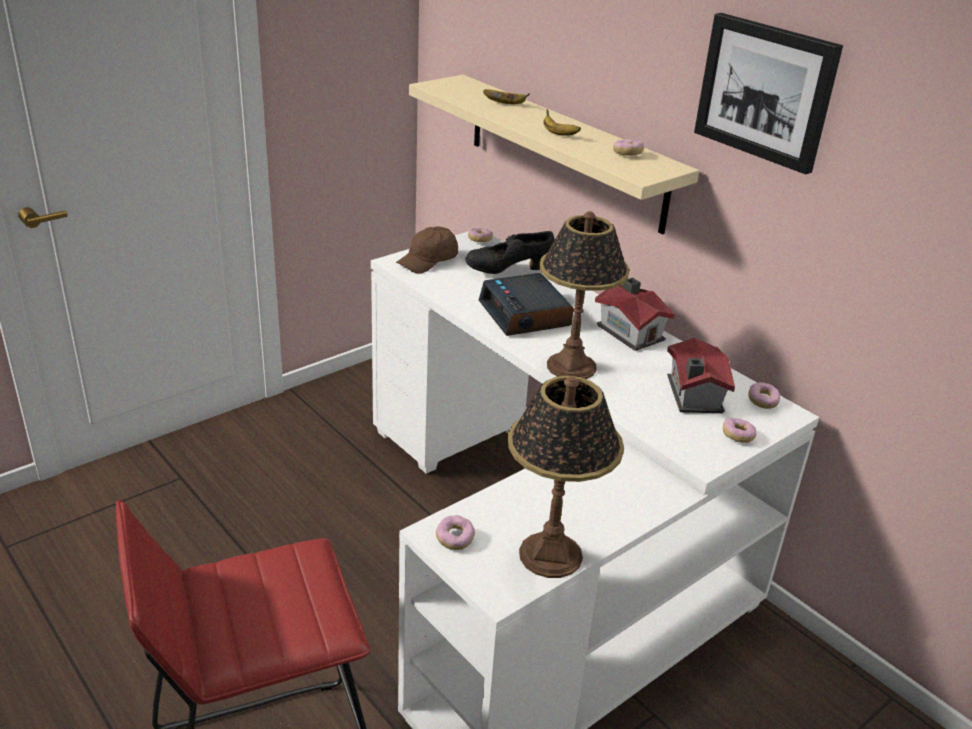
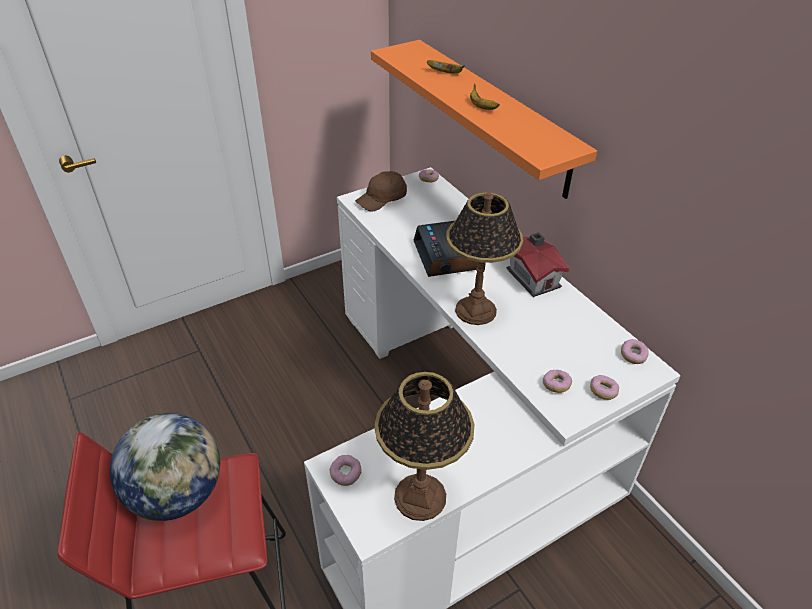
camera: 10 degrees right, 10 degrees up
(239, 584) = (178, 494): none -> globe
(508, 270) = (445, 211): black shoe -> none
(565, 151) = (493, 116): beige shelf -> orange shelf
(627, 154) = (536, 131): donut -> donut (556, 385)
(692, 396) = (572, 346): toy house -> none
(766, 91) = (657, 90): picture -> none

